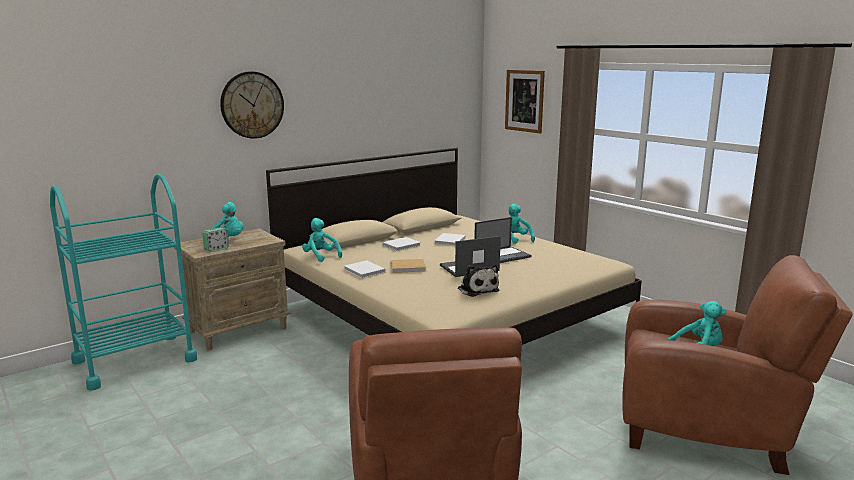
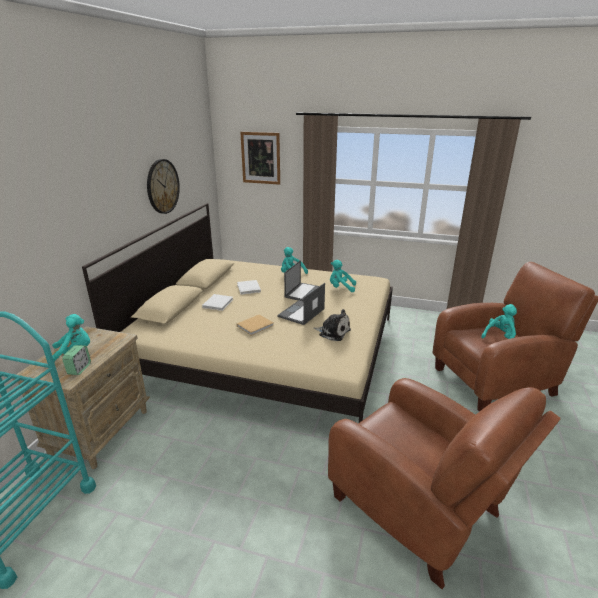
camera: 35 degrees left, 10 degrees up
(252, 105) = (55, 200): wall clock -> wall clock (162, 186)
(321, 256) = (165, 337): turquoise plush toy -> turquoise plush toy (341, 288)
(365, 271) = (226, 341): white book -> none

